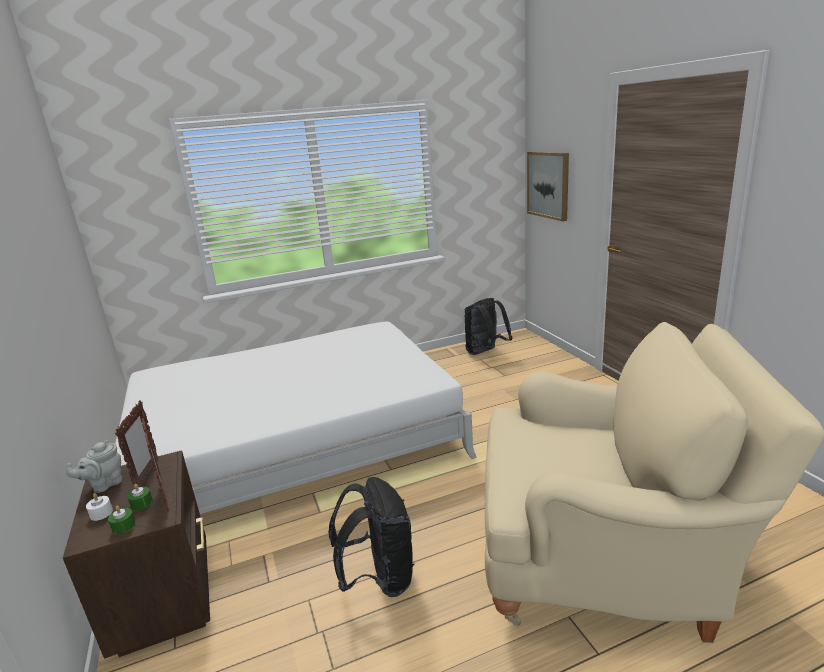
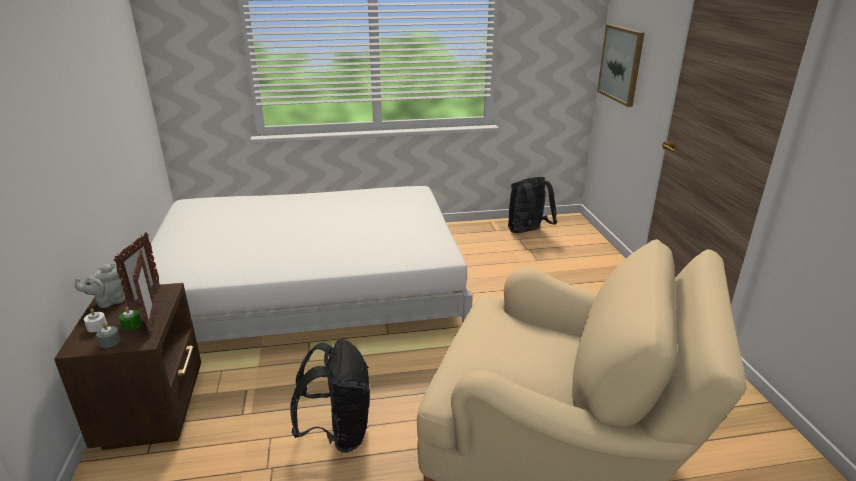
camera: 10 degrees right, 5 degrees up
(123, 526) = (110, 342): green candle -> grey candle

